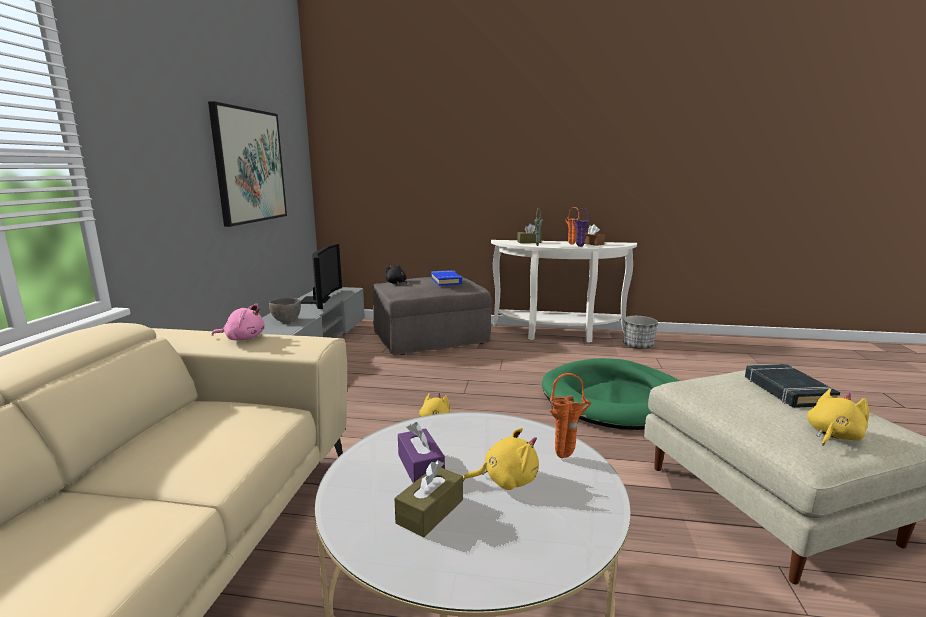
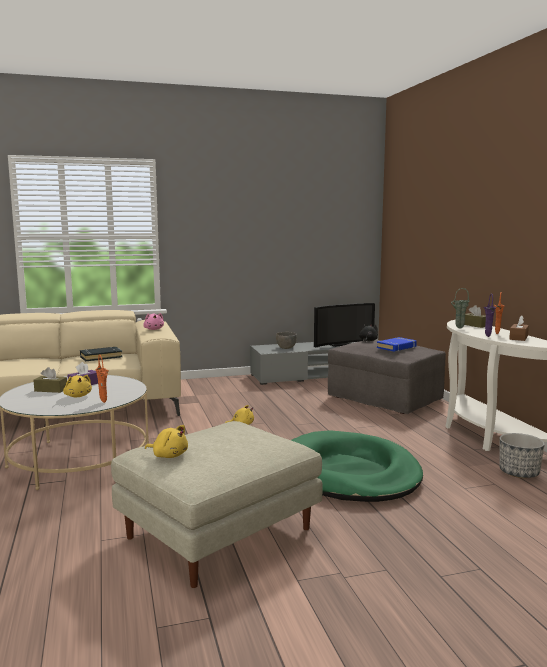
camera: 65 degrees right, 5 degrees down
(249, 166) = (292, 238): picture -> none
(787, 390) = (243, 446): black book -> black book (101, 357)

